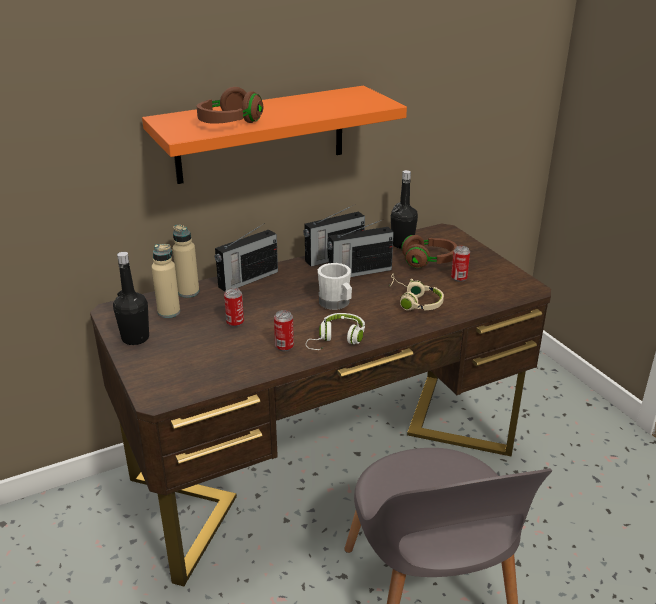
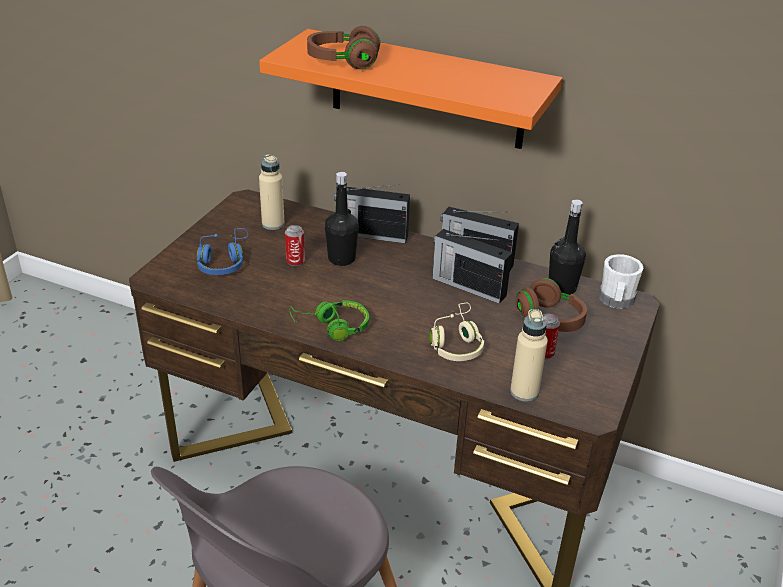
camera: 50 degrees right, 5 degrees up
(135, 338) = (219, 229): black bottle -> black bottle (341, 259)
(186, 354) = (224, 261): none -> blue headphones
(188, 292) = (314, 217): beige bottle -> beige bottle (524, 392)
(284, 346) = (288, 303): can -> none
(336, 303) = (392, 299): white mug -> white mug (616, 301)
(337, 339) = (332, 327): white headphones -> green headphones

